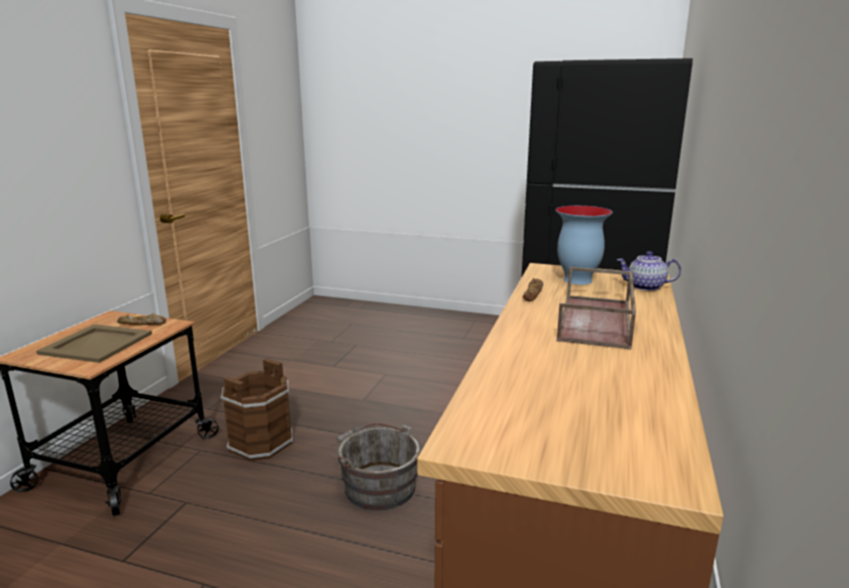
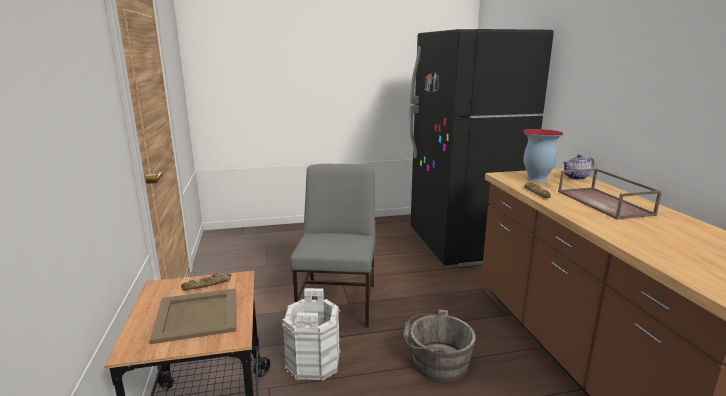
camera: 30 degrees left, 0 degrees up
(260, 442) = (312, 362): brown bucket -> white bucket
(354, 395) = (338, 302): none -> grey chair

